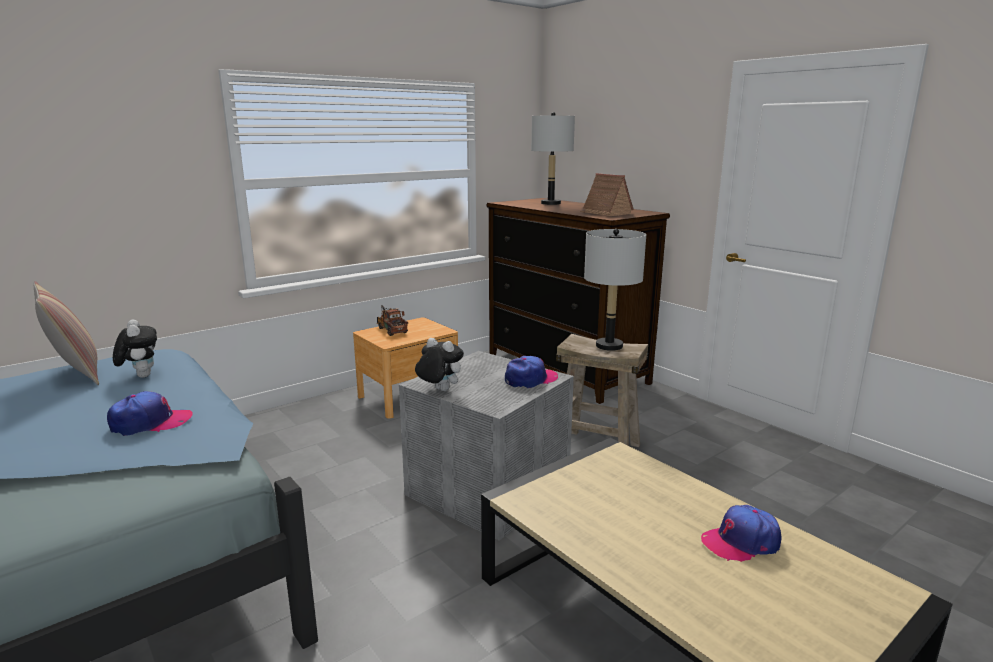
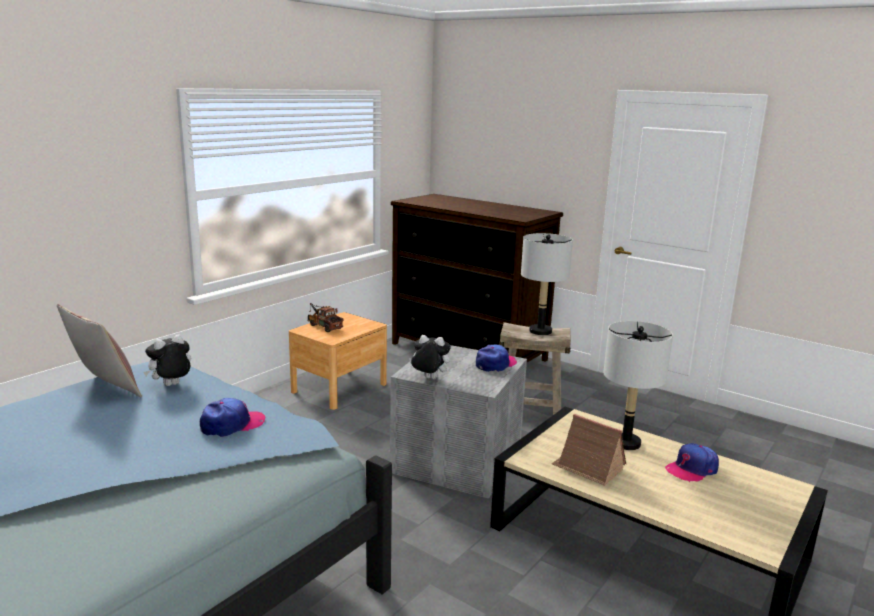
camera: 15 degrees left, 0 degrees up
(141, 376) = (171, 386): plush toy -> plush toy turned 90 degrees counterclockwise
(551, 203) = (451, 201): grey table lamp -> grey table lamp (626, 443)
(605, 213) = (511, 213): toy house -> toy house (588, 467)

